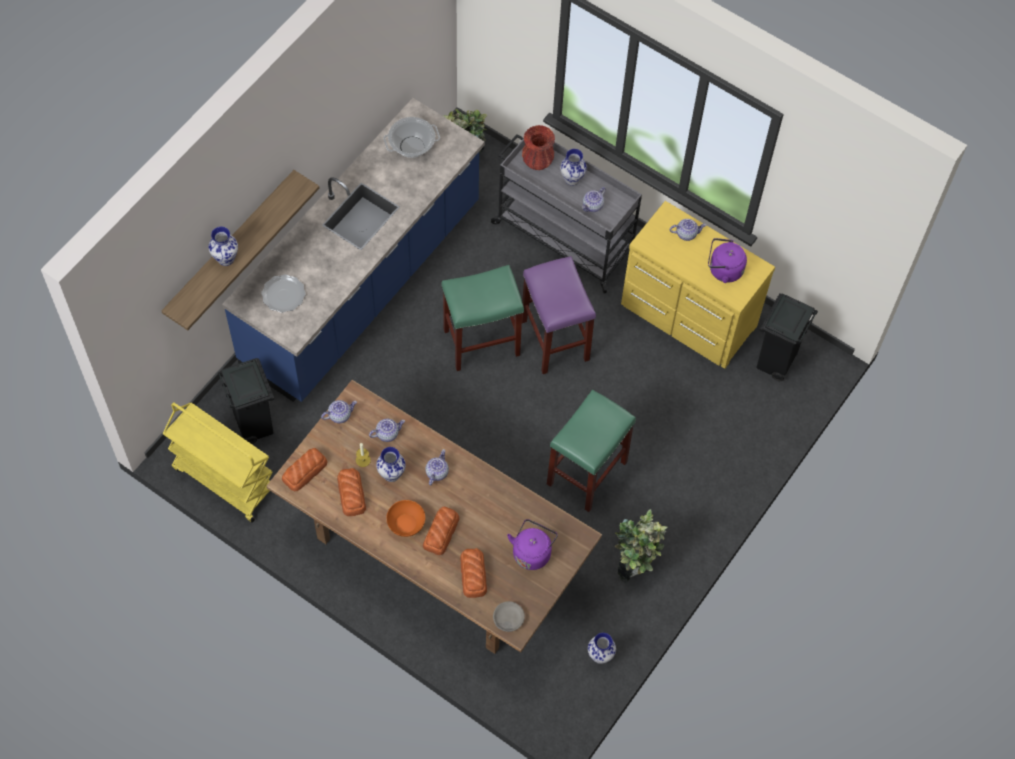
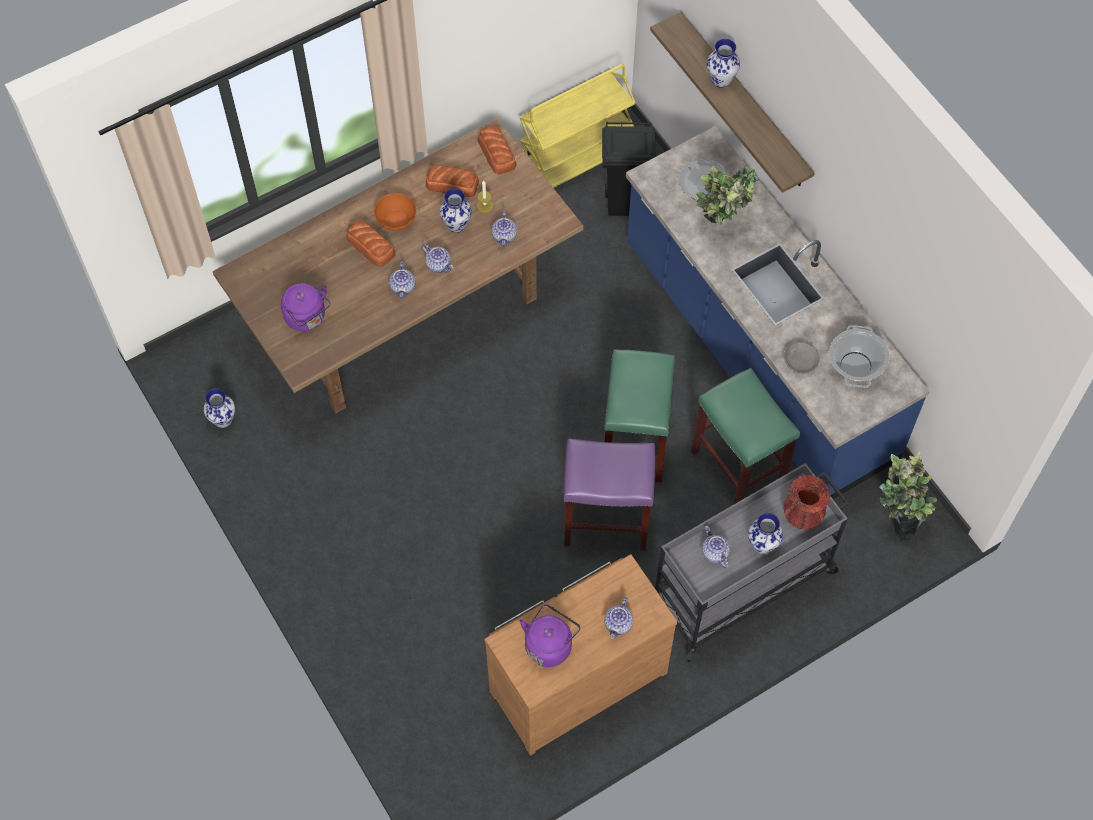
camera: 115 degrees right, 0 degrees up
(340, 415) = (546, 202): teapot -> teapot (403, 287)
(473, 575) = (311, 257): bread -> none
(508, 619) = (249, 271): grey bowl -> grey bowl (800, 360)
(587, 472) = (429, 488): green stool -> green stool (739, 468)
(634, 566) = (299, 491): potted plant -> potted plant (721, 232)
(687, 318) = (574, 678): yellow dresser -> brown dresser
(774, 363) = (471, 752): black trash can -> none

